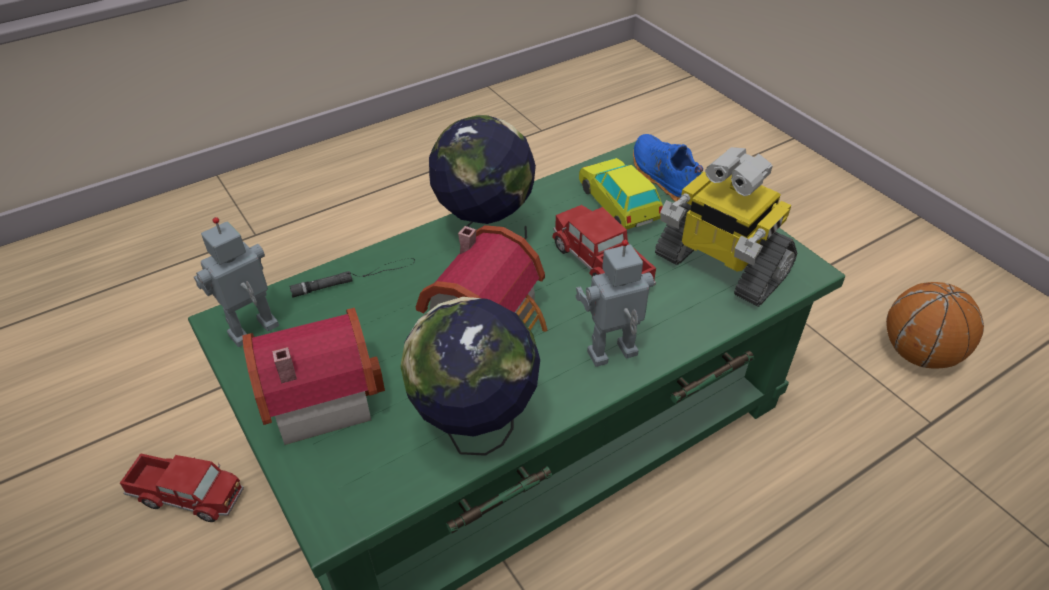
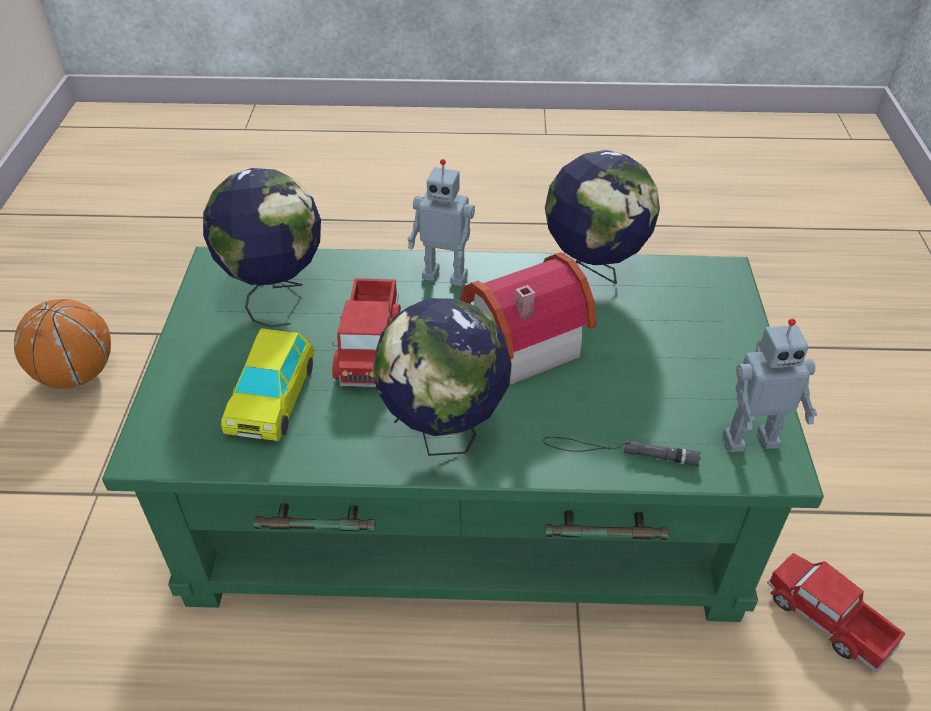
camera: 145 degrees left, 0 degrees up
(316, 395) = (707, 353): toy house -> none
(664, 179) = (186, 404): blue shoe -> none
(719, 266) = (275, 296): toy robot -> globe

